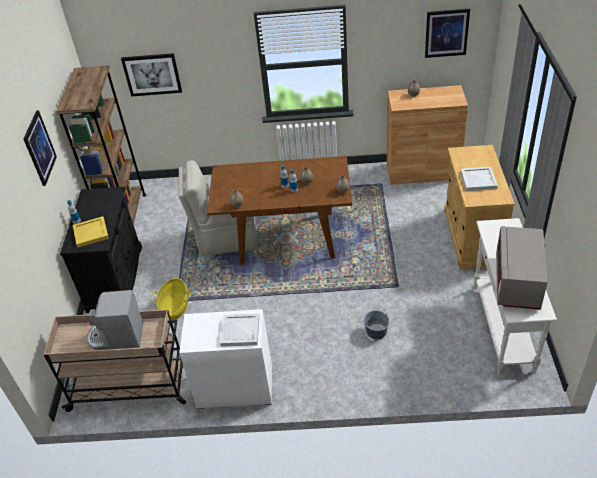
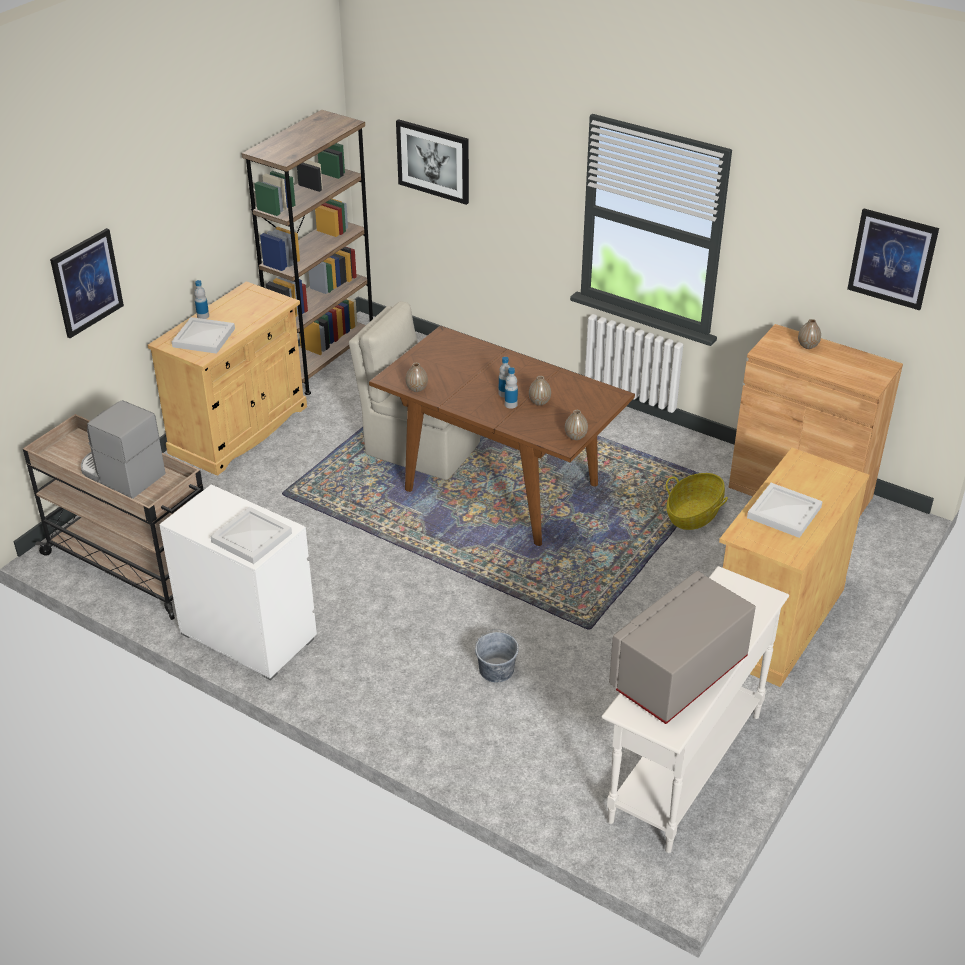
camera: 30 degrees right, 5 degrees down
(39, 148) = (178, 188): picture -> picture (86, 282)
(90, 233) = (203, 338): yellow tray -> white tray
(115, 278) = (239, 430): black cabinet -> beige cabinet
(174, 307) = (273, 500): basket -> basket (693, 514)

